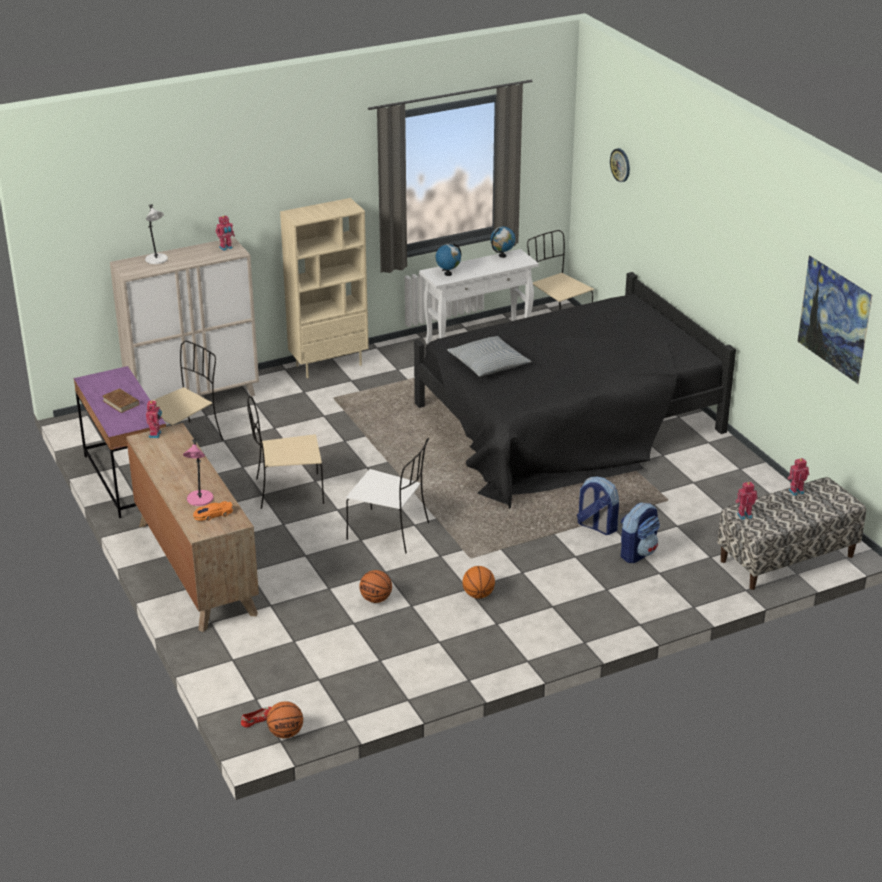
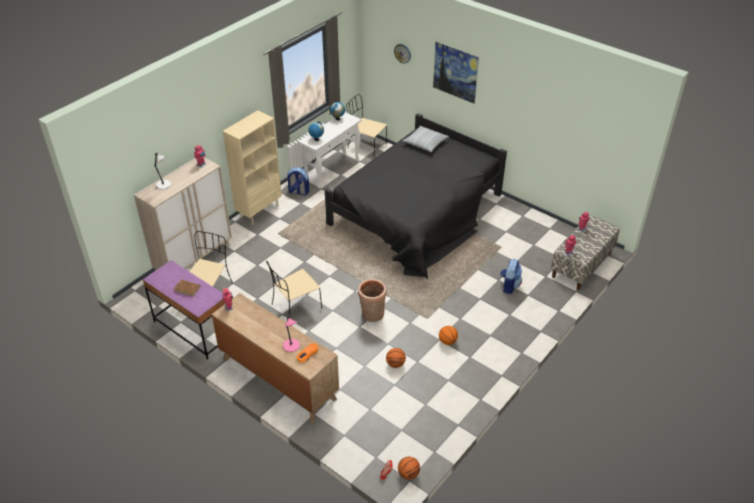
camera: 25 degrees left, 10 degrees up
(390, 531) = (372, 315): white chair -> basket
(488, 364) = (381, 196): pillow -> pillow (425, 143)
(596, 526) = (477, 276): backpack -> backpack (298, 192)
(830, 340) = (582, 142): picture -> picture (454, 84)

